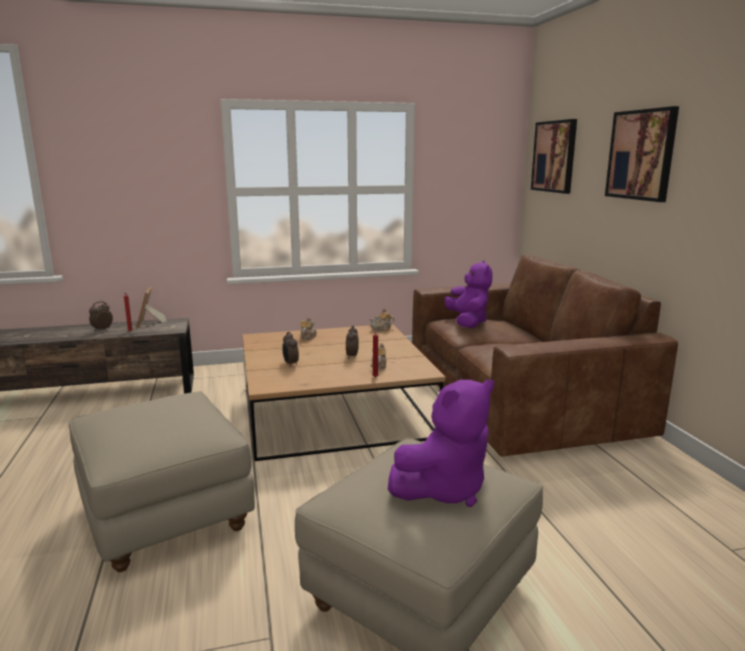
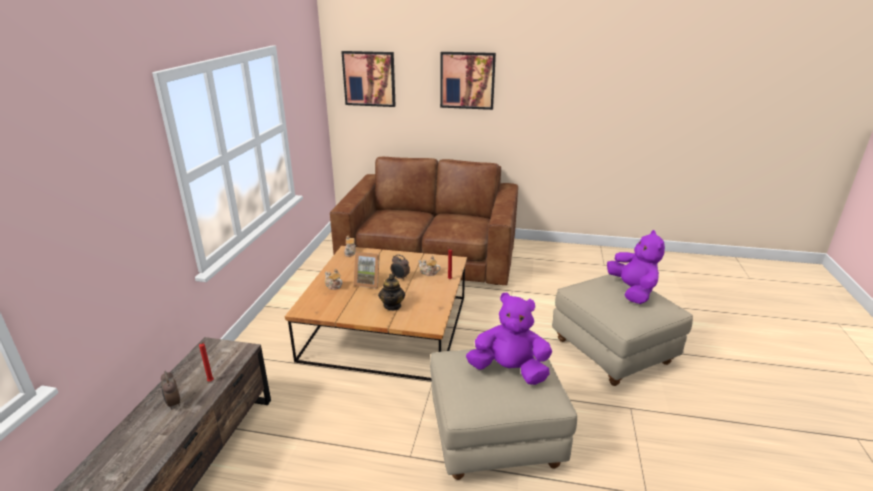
camera: 65 degrees left, 10 degrees up
(150, 324) = (195, 365): picture frame -> picture frame (368, 282)
(290, 364) = (392, 306): alarm clock -> teapot
(468, 322) = (390, 220): purple plush toy -> purple plush toy (509, 371)

